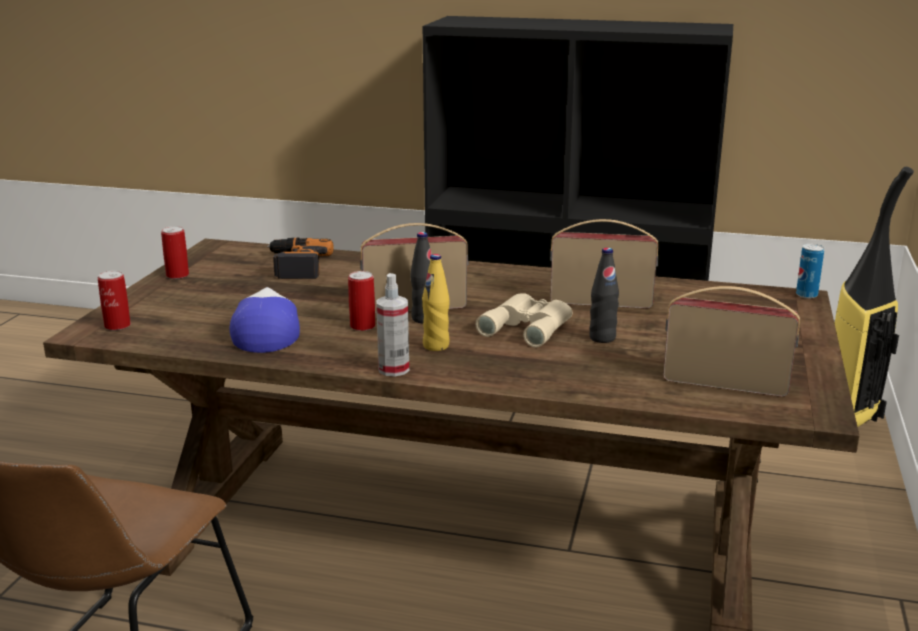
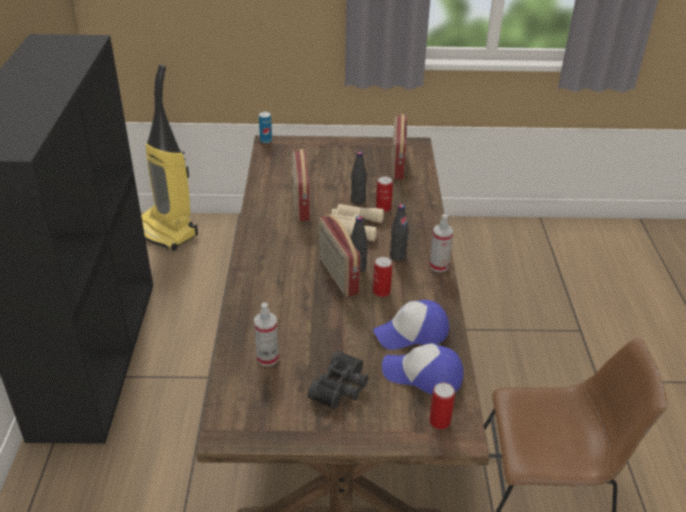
camera: 105 degrees left, 15 degrees up
(177, 275) = (315, 430): can -> can (383, 208)
(192, 328) = (423, 375): none -> cap
(217, 290) = (342, 388): none -> black binoculars
(295, 265) = (267, 358): power drill -> spray bottle
(436, 346) = (398, 256): yellow bottle -> black bottle

